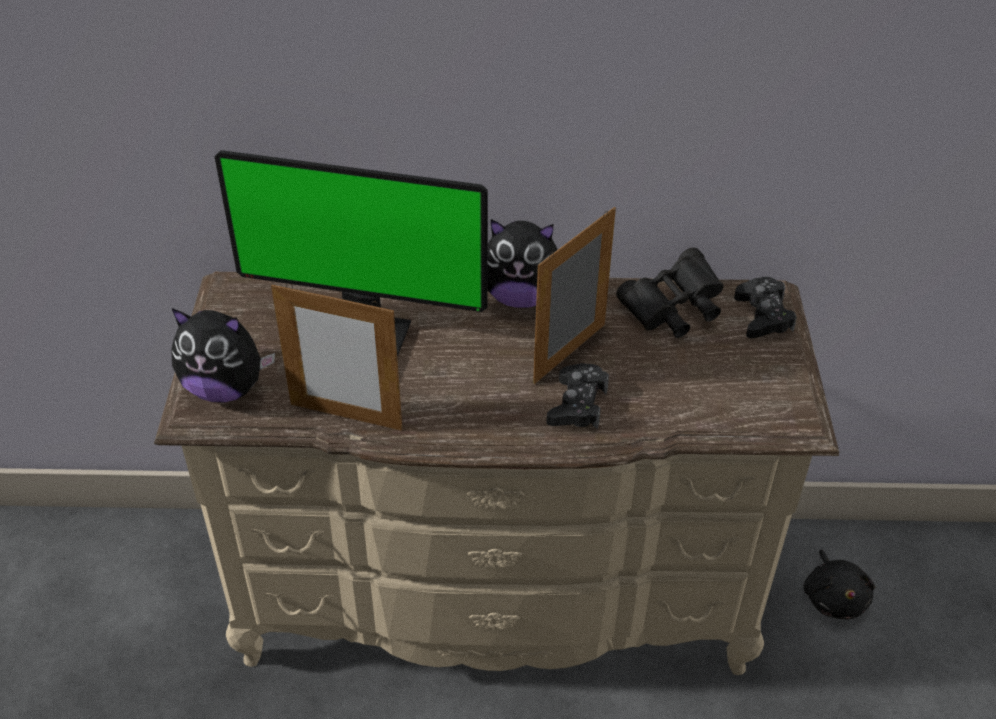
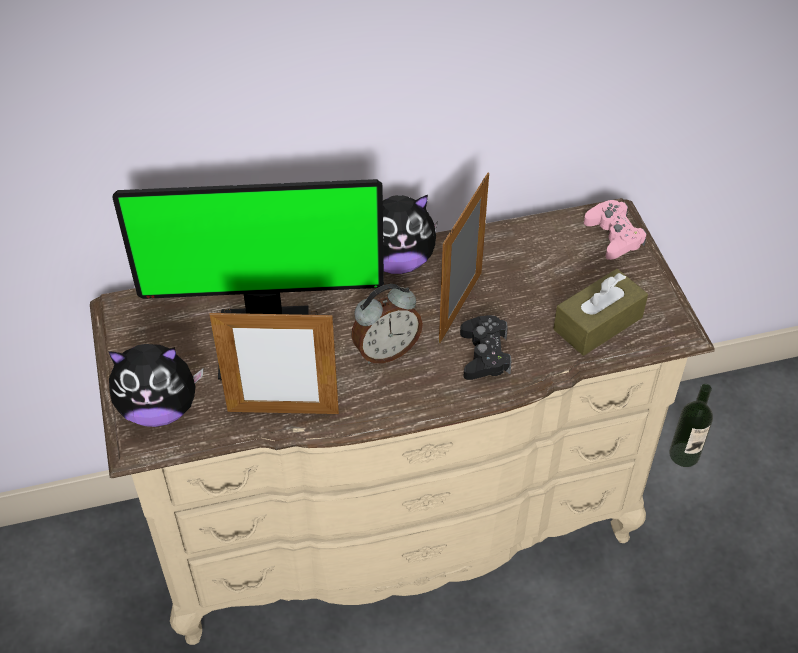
camera: 15 degrees left, 5 degrees up
(474, 380) = (386, 351): none -> alarm clock
(672, 310) = (535, 247): black binoculars -> none
(713, 399) = (598, 323): none -> brown tissue box
(763, 315) = (614, 236): black game controller -> pink game controller
(834, 597) = (684, 454): black plush toy -> bottle

